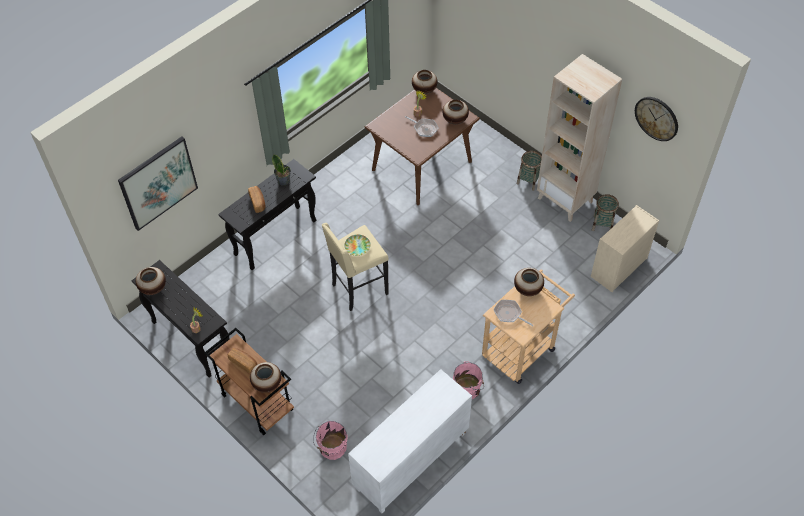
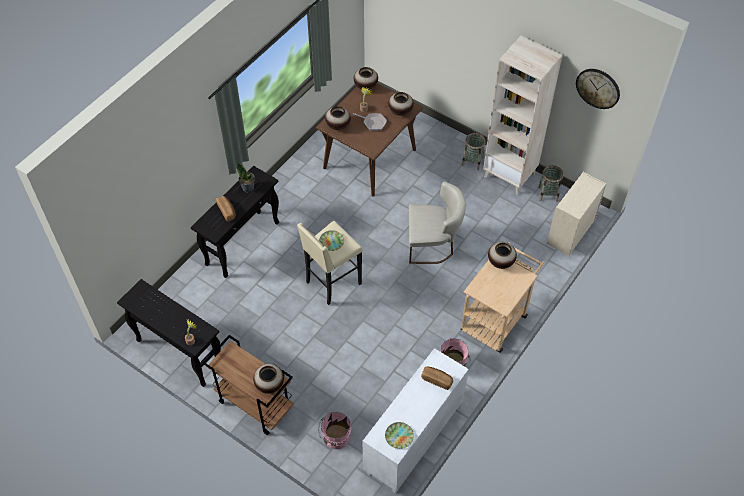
camera: 10 degrees left, 0 degrees up
(153, 288) = (140, 307): vase -> vase (338, 126)
(158, 183) = (134, 203): picture -> none
(243, 363) = (243, 367): bread -> bread (437, 380)
(386, 454) = (399, 436): none -> plate
(470, 263) = (433, 245): none -> beige chair
(509, 314) = (488, 287): frying pan -> none

